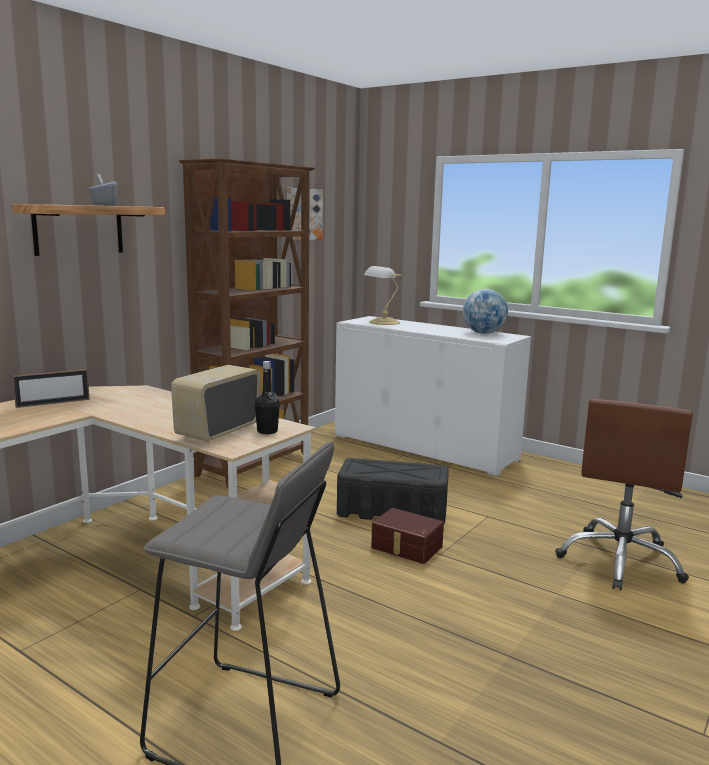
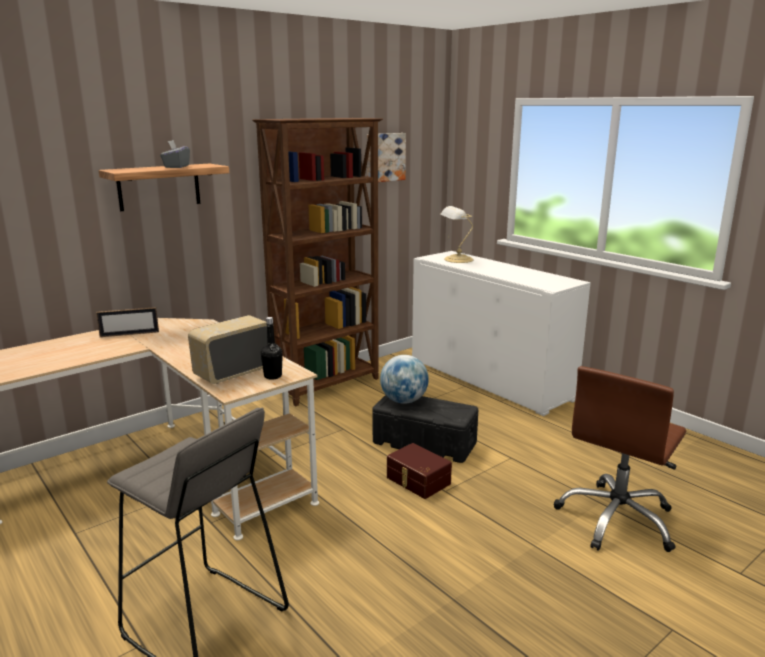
camera: 15 degrees right, 5 degrees up
(483, 333) = (544, 277): globe -> globe (404, 401)

